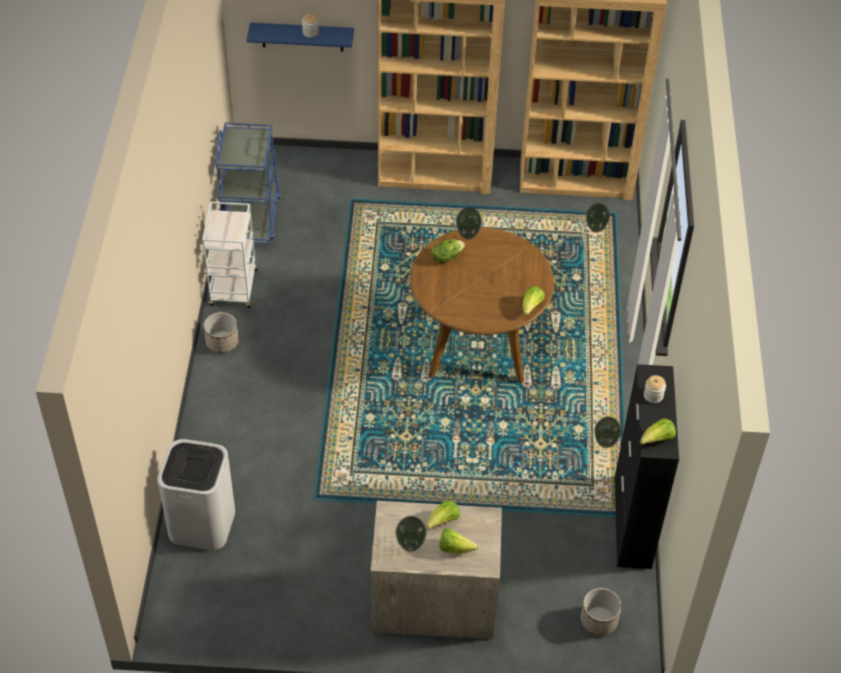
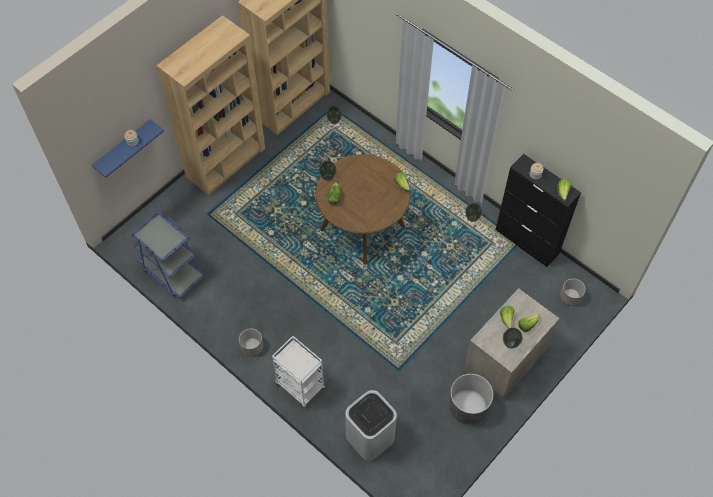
camera: 50 degrees left, 10 degrees up
(234, 288) = (217, 315): white cart -> white cart (300, 386)
(329, 600) = (468, 407): none -> grey planter

